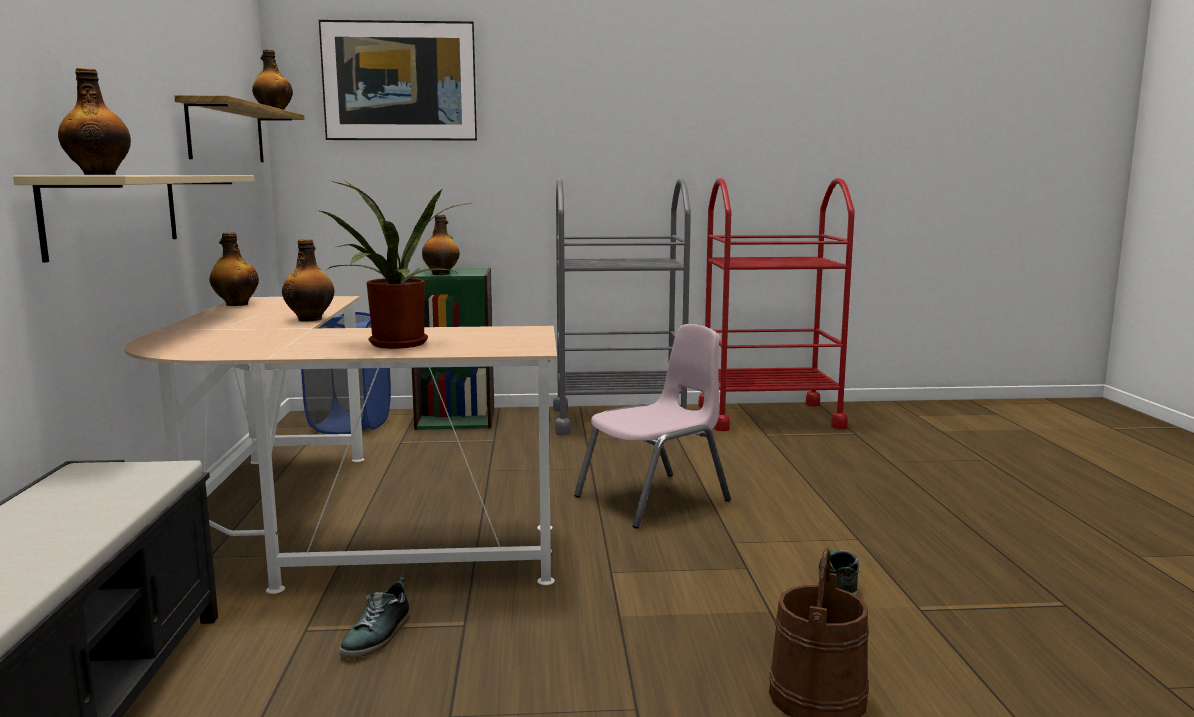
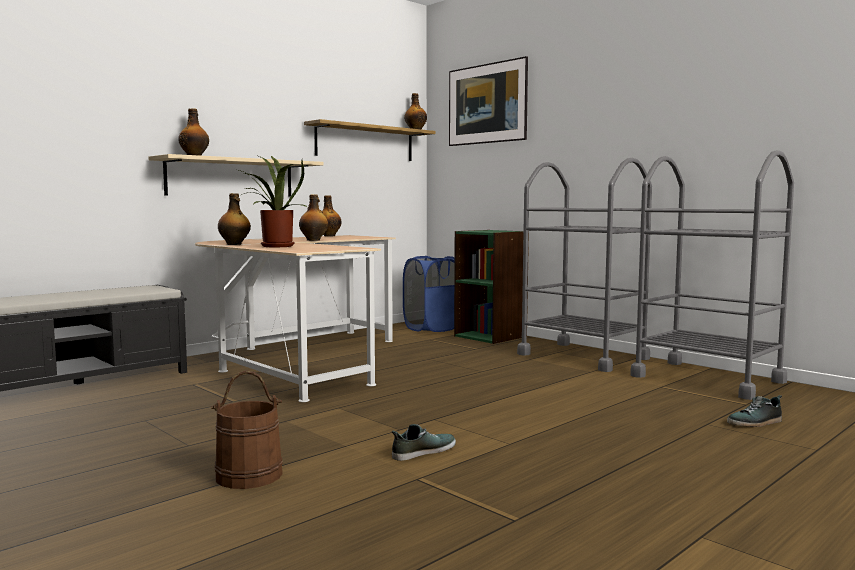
camera: 50 degrees right, 5 degrees down
(378, 636) = (202, 393): shoe -> shoe (755, 422)
(441, 274) = (477, 231): bottle -> bottle (234, 244)
(654, 499) = (463, 391): pink chair -> none
(769, 416) = (707, 379): red cart -> grey cart

